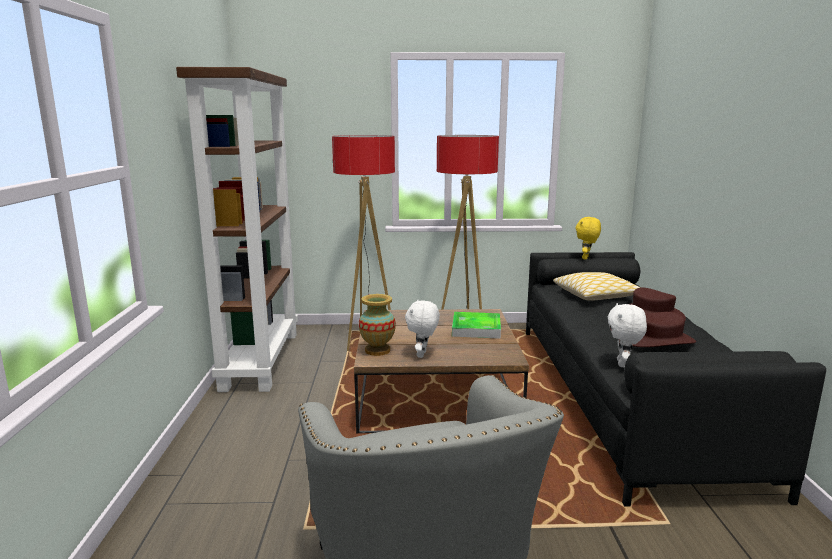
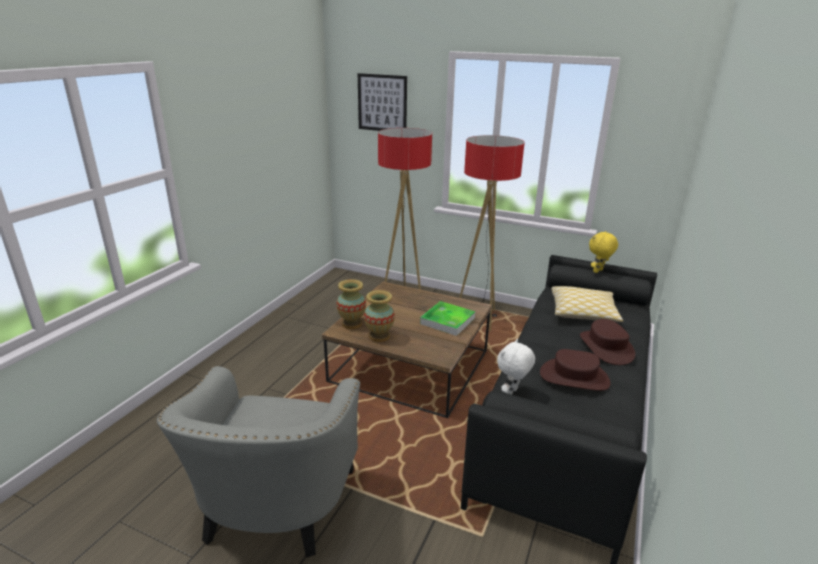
camera: 25 degrees right, 10 degrees up
(260, 359) = (315, 300): brown bookcase -> none
(311, 114) = (382, 103): none -> picture
(422, 355) = (379, 336): white plush toy -> vase

